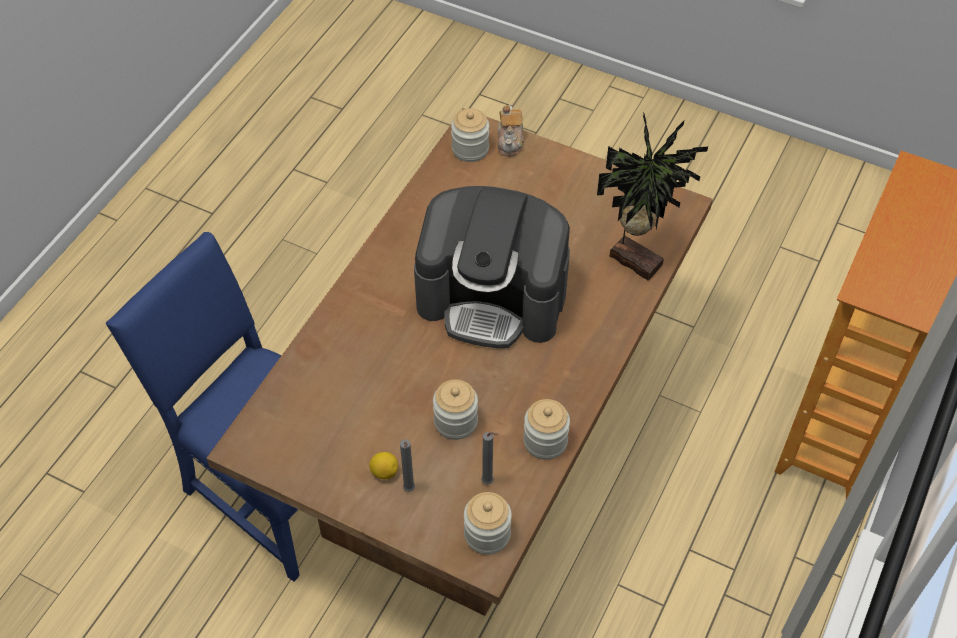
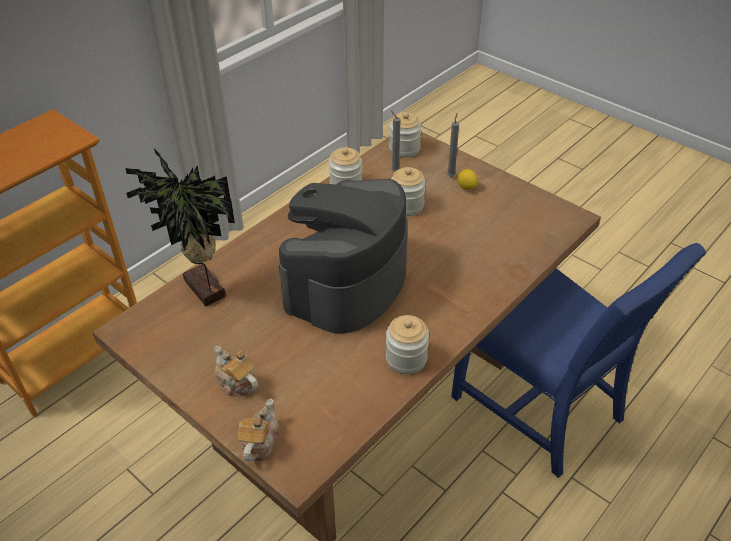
camera: 165 degrees left, 10 degrees down
(470, 149) = (310, 441): jar -> jar (406, 359)
(493, 297) = (346, 283): coffee machine -> coffee machine turned 90 degrees counterclockwise
(553, 180) = (236, 382): none -> teapot

